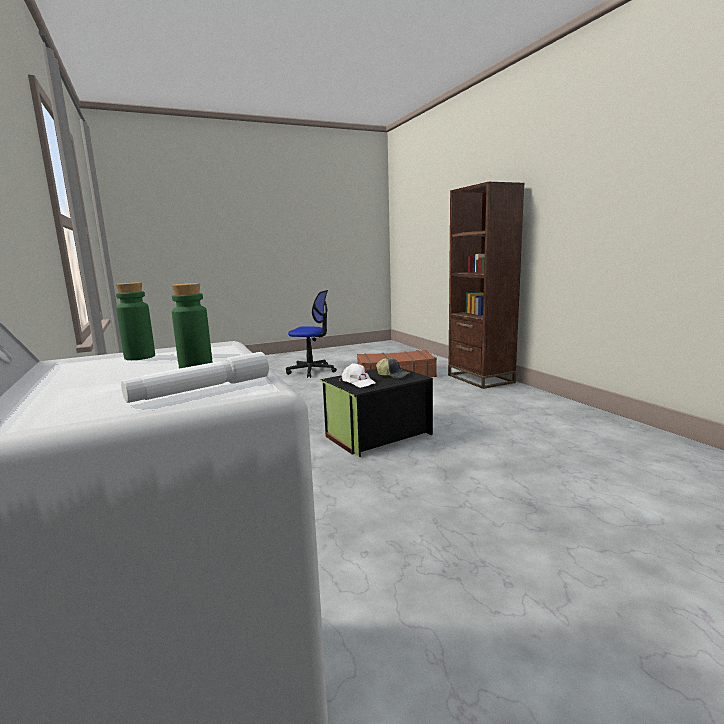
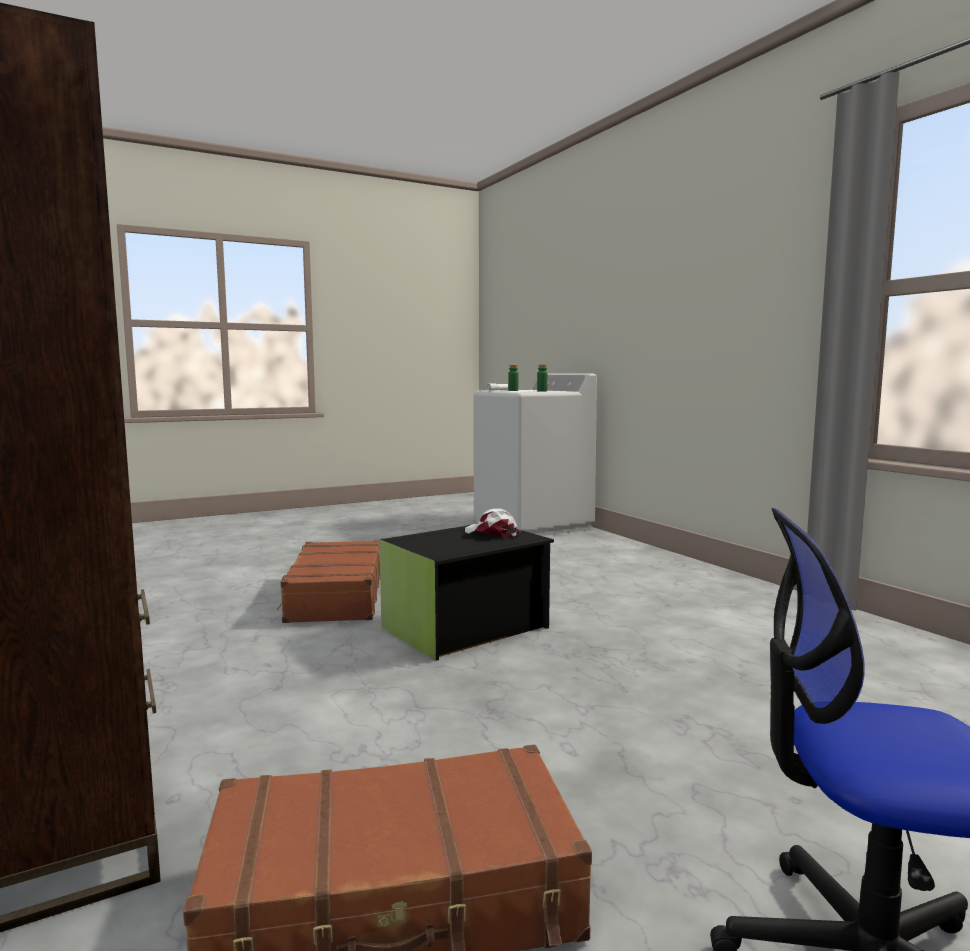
camera: 175 degrees right, 5 degrees down
(393, 375) = (438, 542): cap -> none
(488, 463) = (335, 597): none -> brown suitcase

